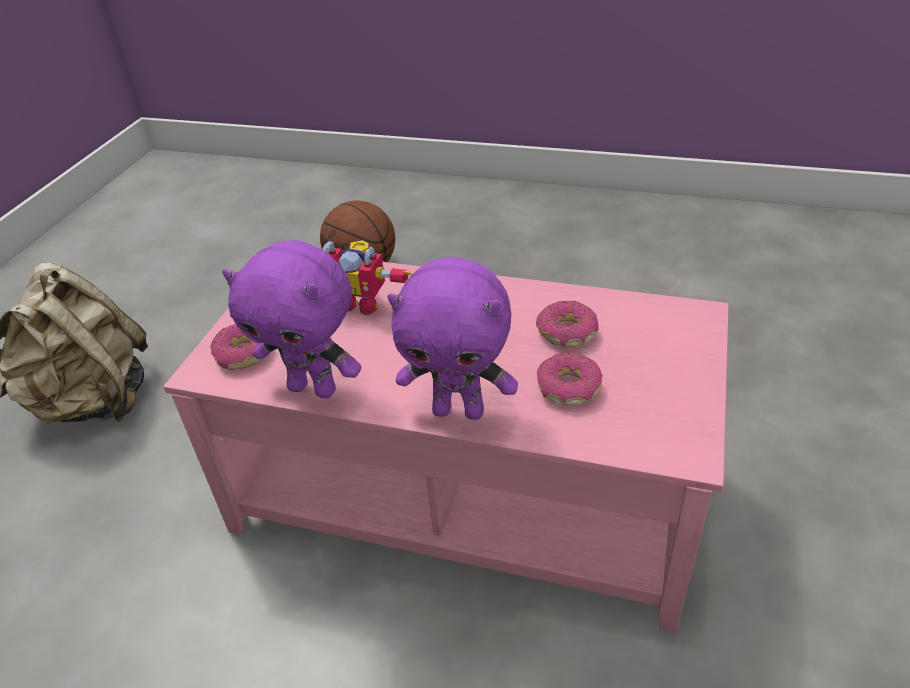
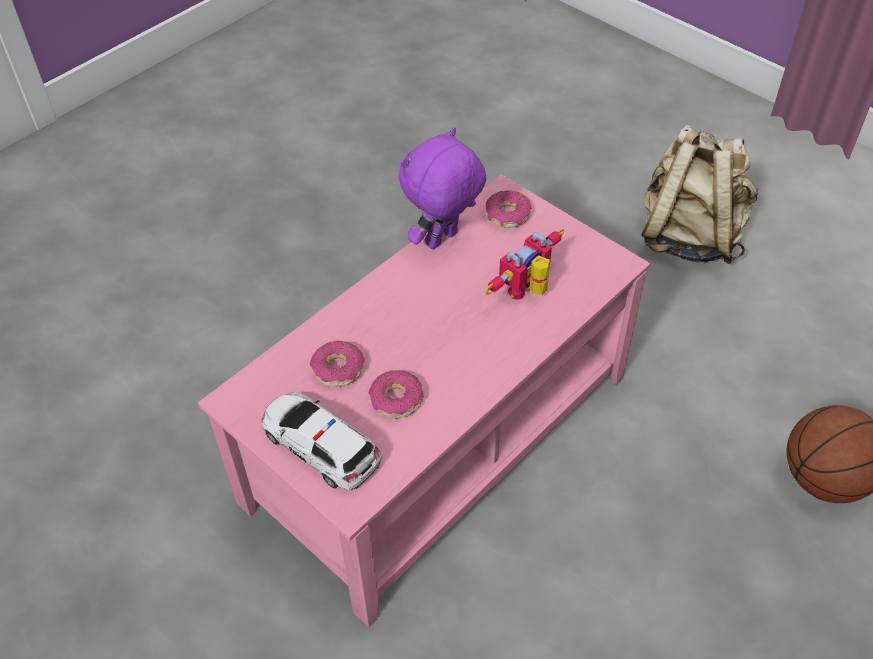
camera: 115 degrees right, 10 degrees up
(459, 410) = (364, 303): purple plush toy -> none
(667, 357) = (320, 446): none -> toy car

